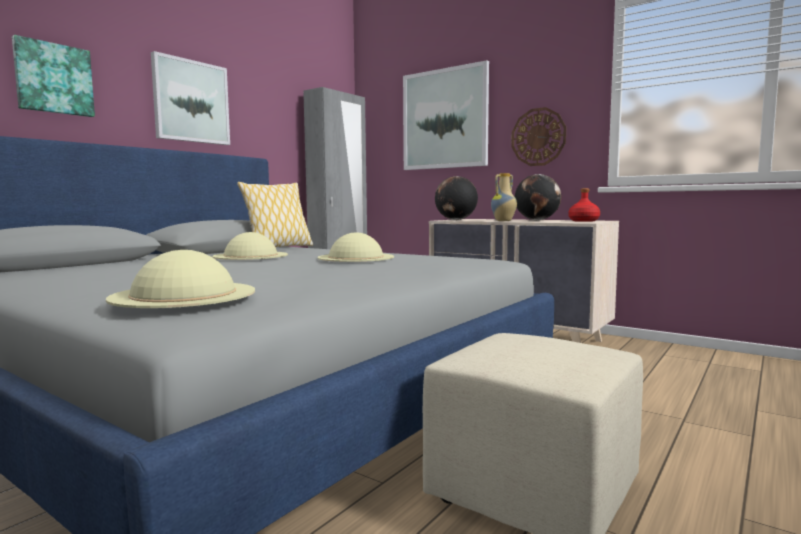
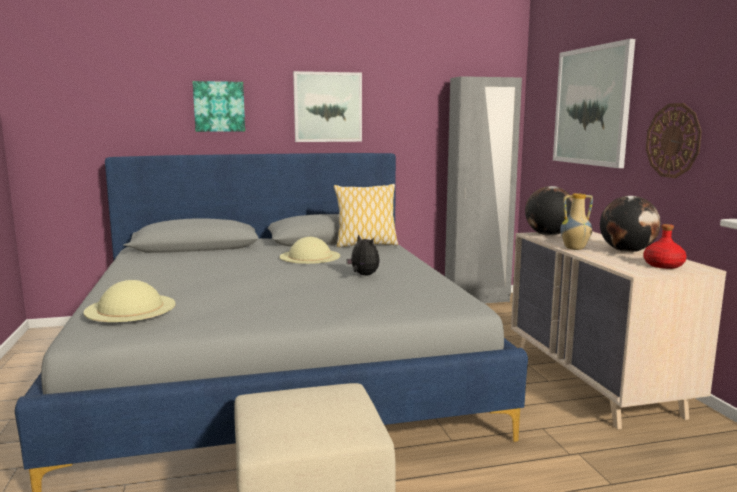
camera: 40 degrees right, 5 degrees up
(356, 257) = (363, 275): beige hat -> plush toy

